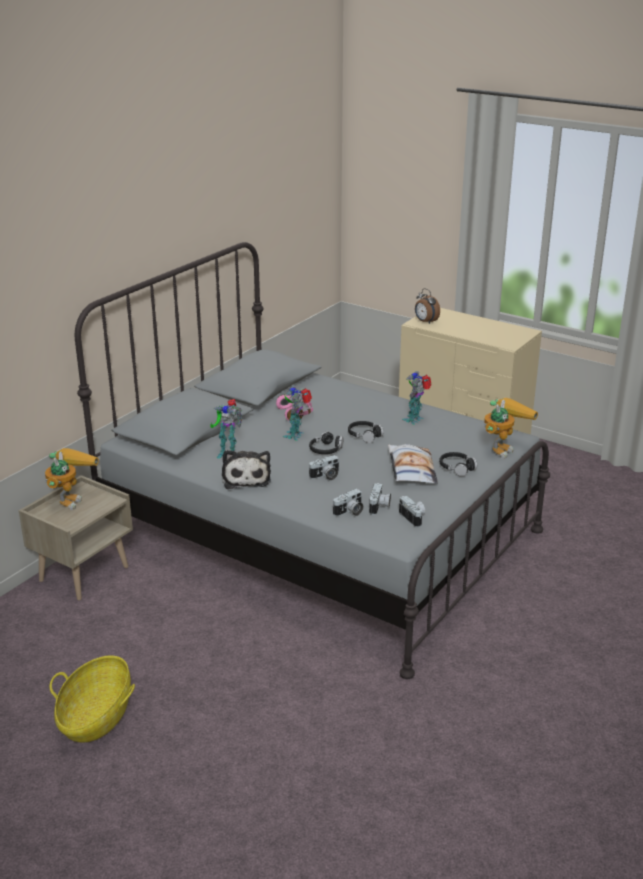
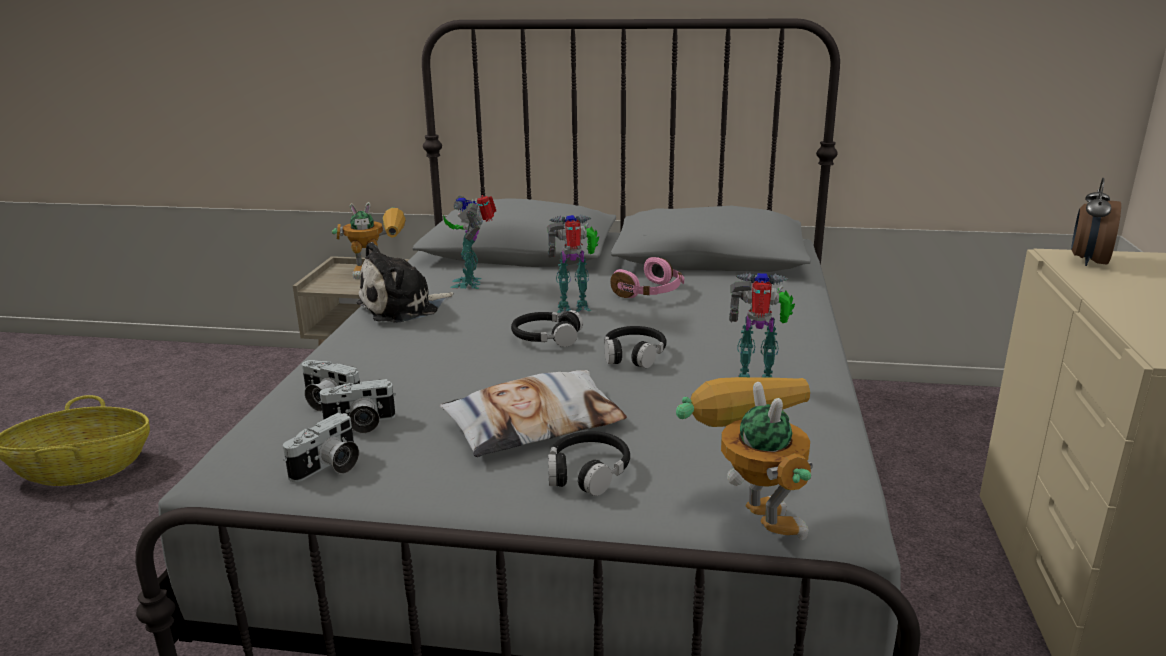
camera: 65 degrees right, 5 degrees down
(325, 476) = (448, 357): camera -> none
(502, 448) = (749, 514): toy robot -> toy robot turned 120 degrees counterclockwise

